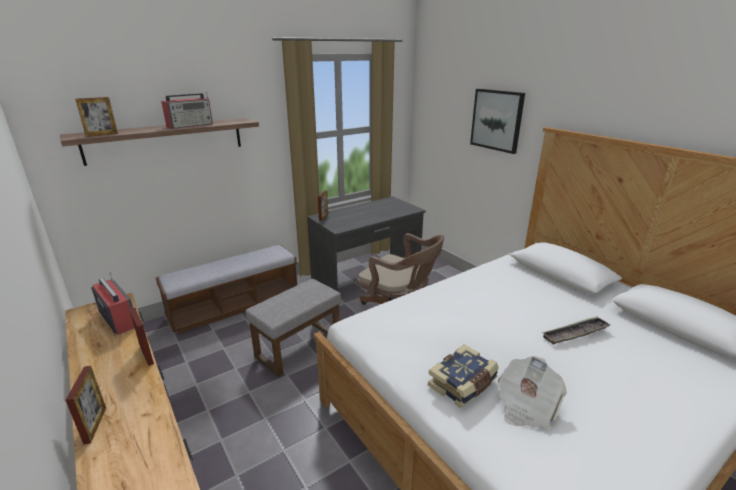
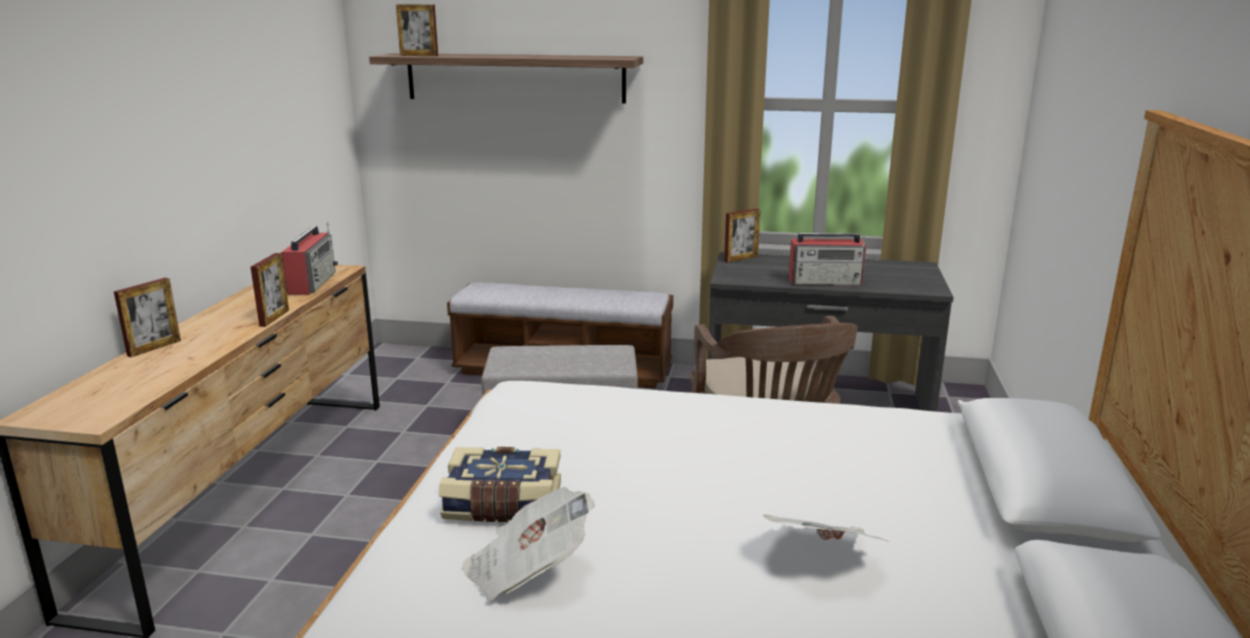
camera: 45 degrees right, 5 degrees down
(191, 125) = (537, 56): radio -> radio (826, 282)
(497, 120) = (1113, 95): picture -> none
(575, 333) = (825, 556): tray -> newspaper

